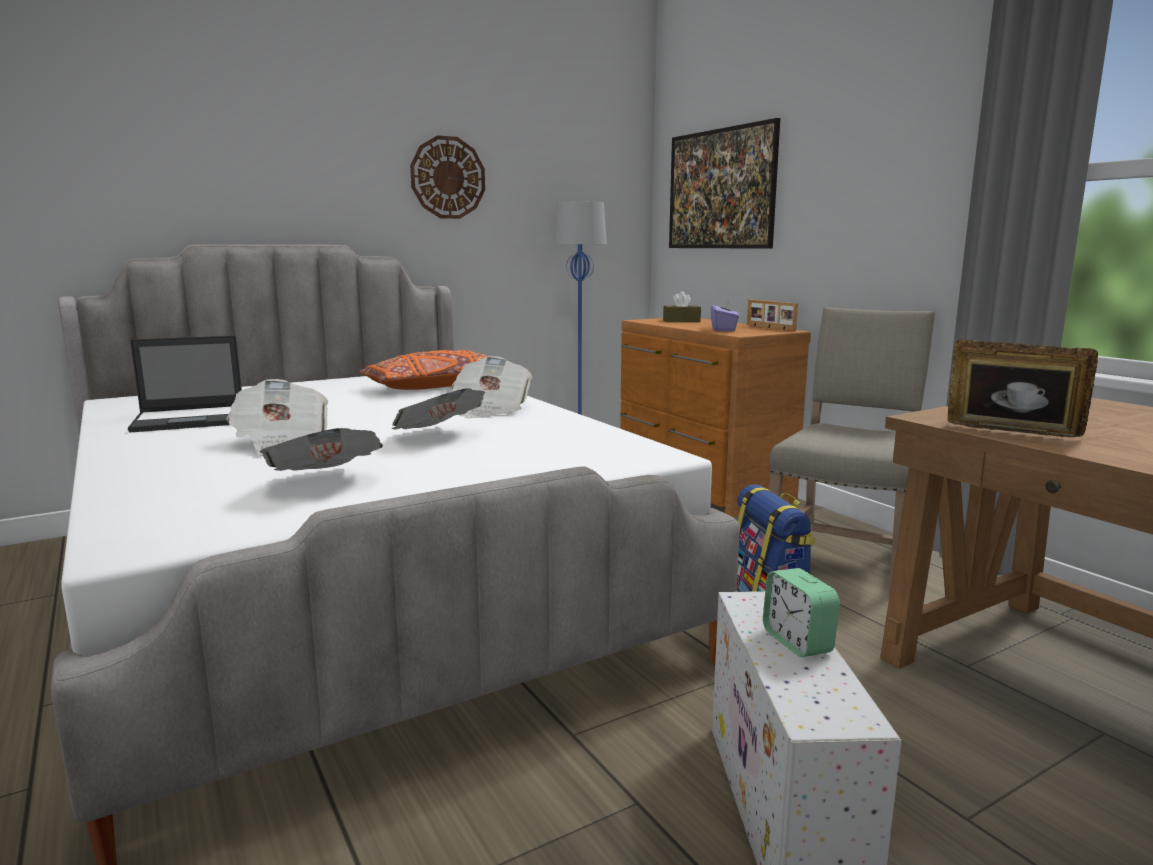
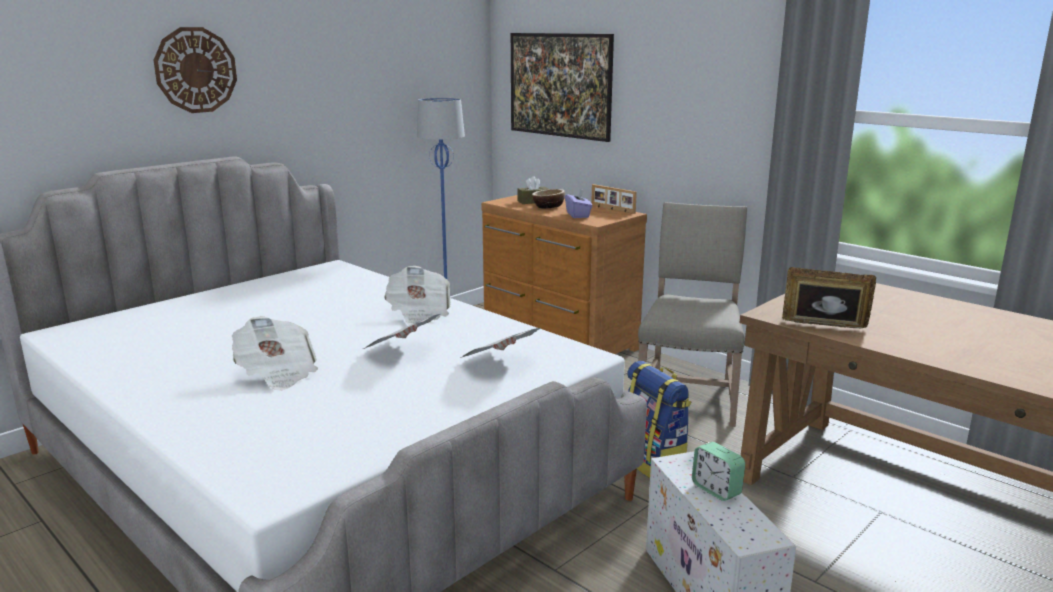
camera: 15 degrees left, 5 degrees up
(191, 419) = (162, 351): laptop -> none
(326, 483) = (357, 413): newspaper -> newspaper (499, 363)
(436, 386) = (347, 287): orange pillow -> none
(448, 178) = (320, 83): wall clock -> wall clock (196, 70)
(694, 324) = (548, 207): none -> bowl

